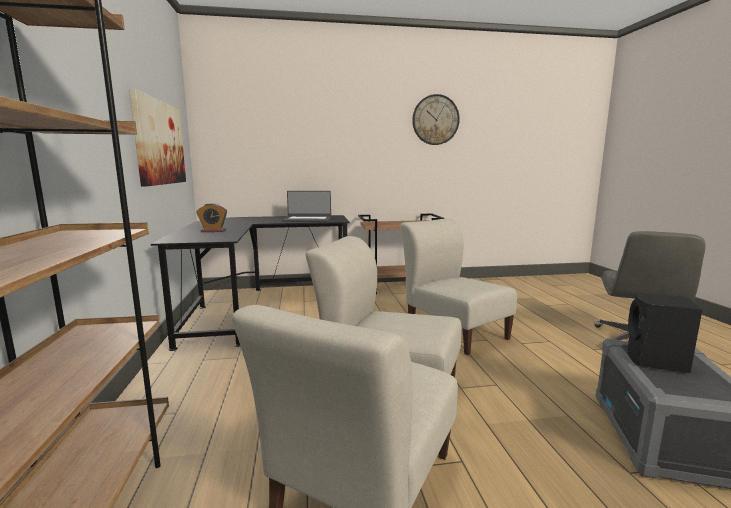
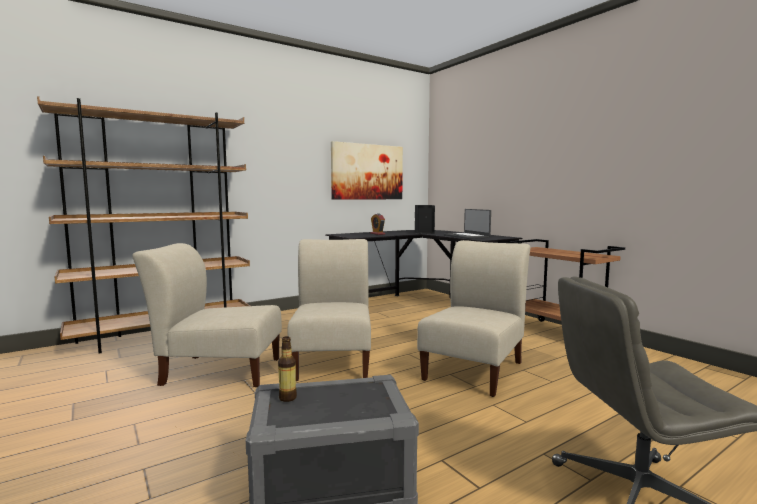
camera: 65 degrees right, 5 degrees down
(435, 120) = (640, 119): wall clock -> none
(656, 361) = (343, 393): black speaker -> black speaker (423, 233)
(680, 386) = (287, 398): none -> bottle

